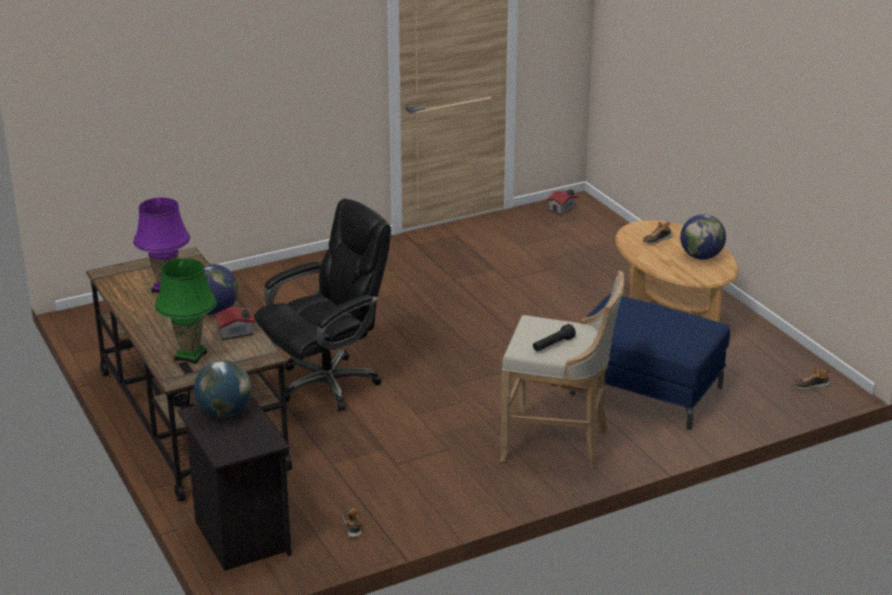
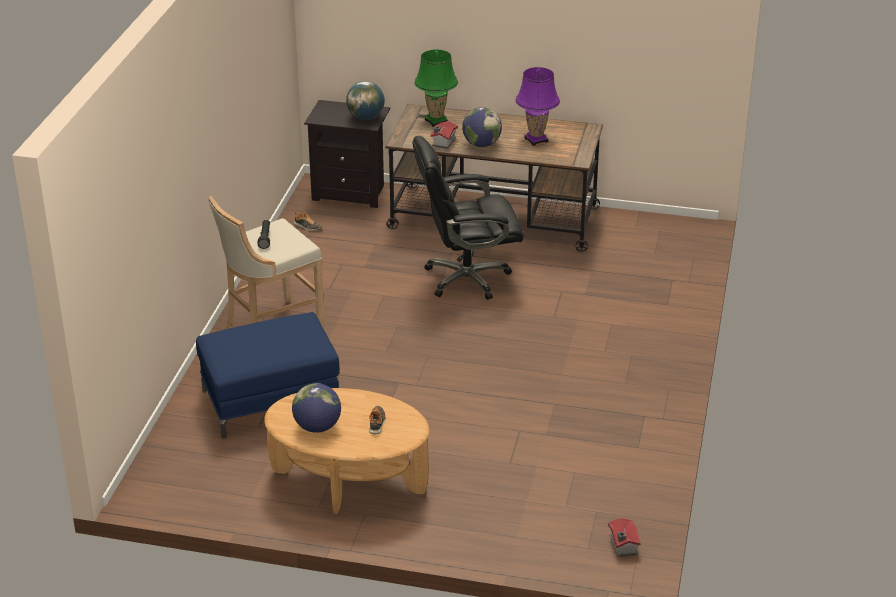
camera: 130 degrees right, 5 degrees up
(325, 385) = (468, 278): black office chair -> black office chair turned 75 degrees clockwise
(810, 385) = (160, 482): shoe -> none

